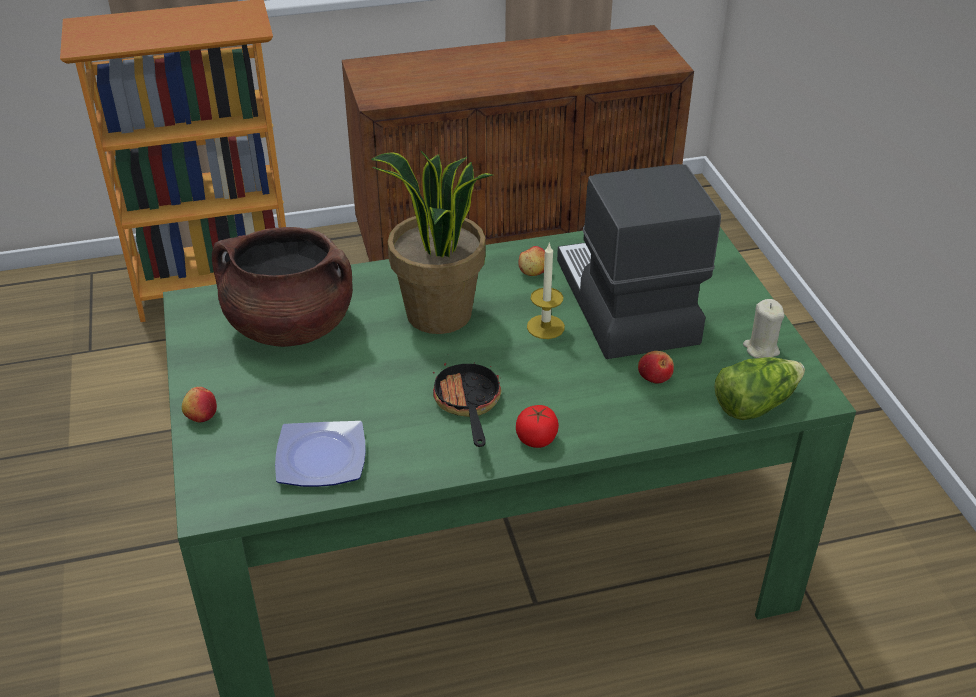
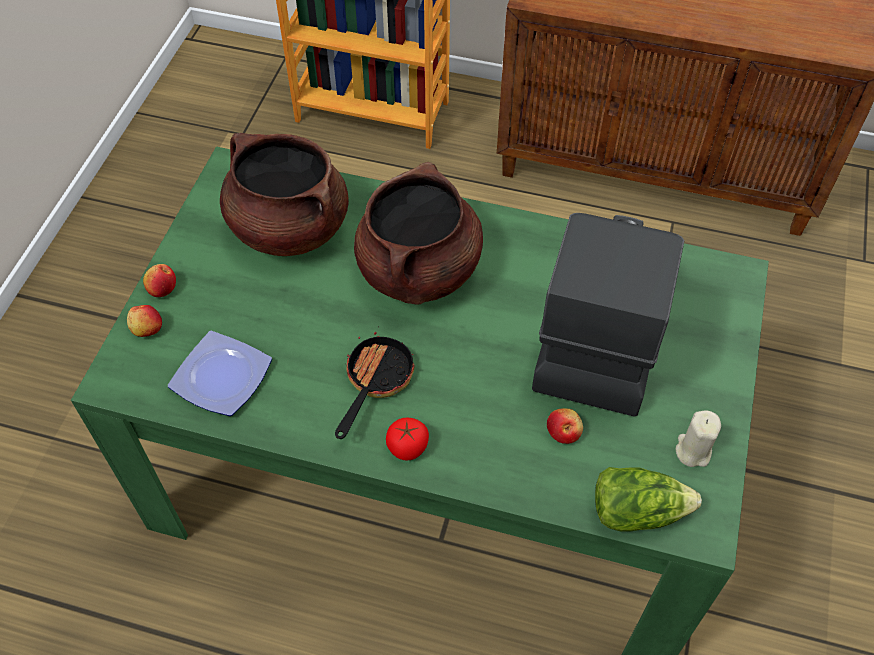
camera: 30 degrees right, 15 degrees up
(438, 315) = (419, 271): potted plant -> brown cooking pot
(533, 272) = (538, 260): apple -> apple (147, 329)
(545, 327) = (504, 328): candle -> none

